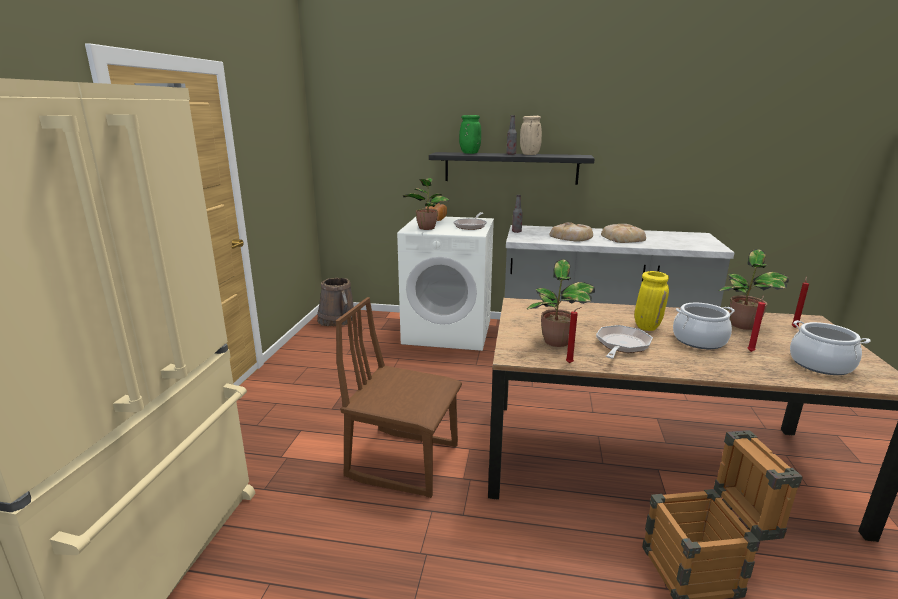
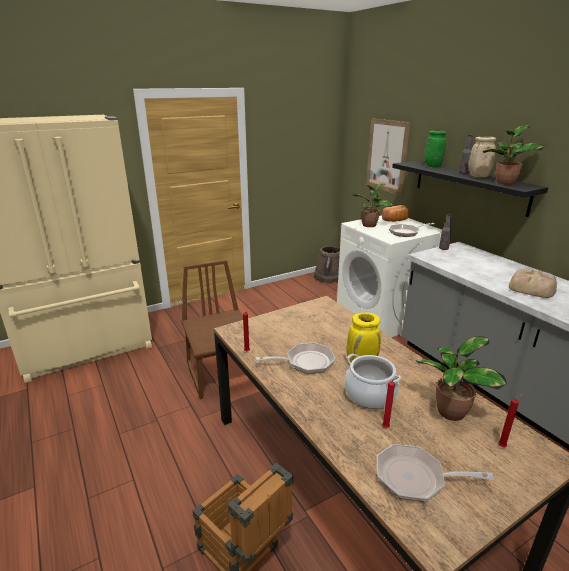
camera: 50 degrees right, 5 degrees up
(393, 152) = (387, 156): none -> picture
(557, 342) = (275, 337): potted plant -> potted plant (504, 183)
(571, 237) = (479, 269): bread -> none
(820, 364) = (415, 478): cooking pot -> frying pan

